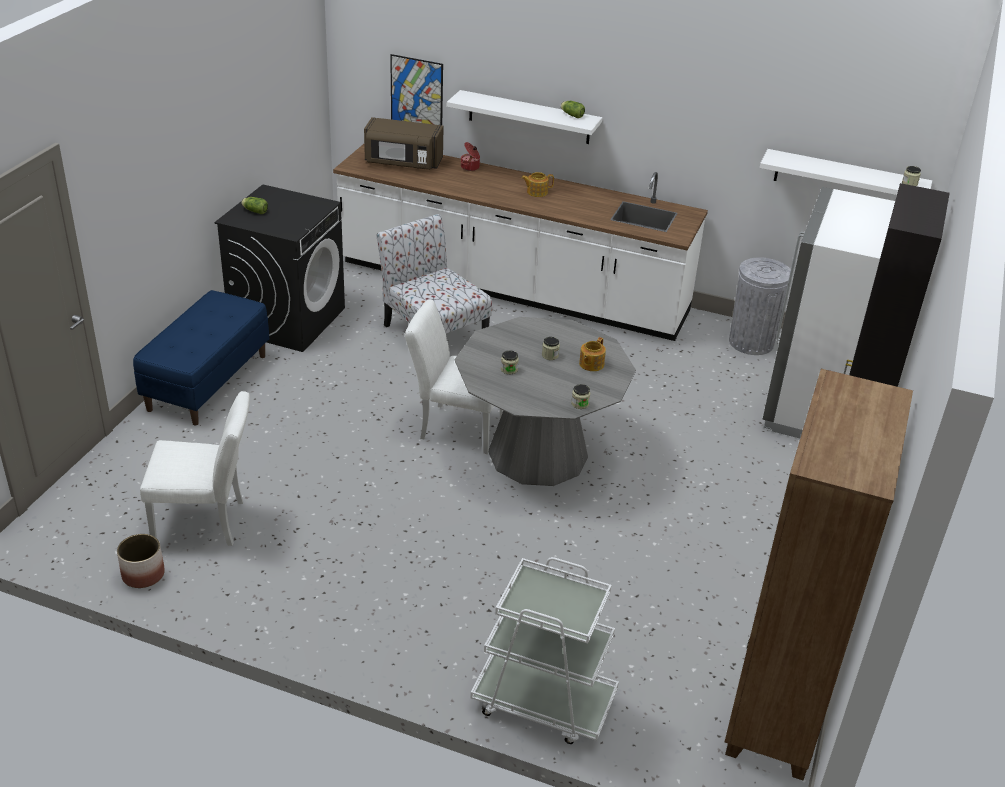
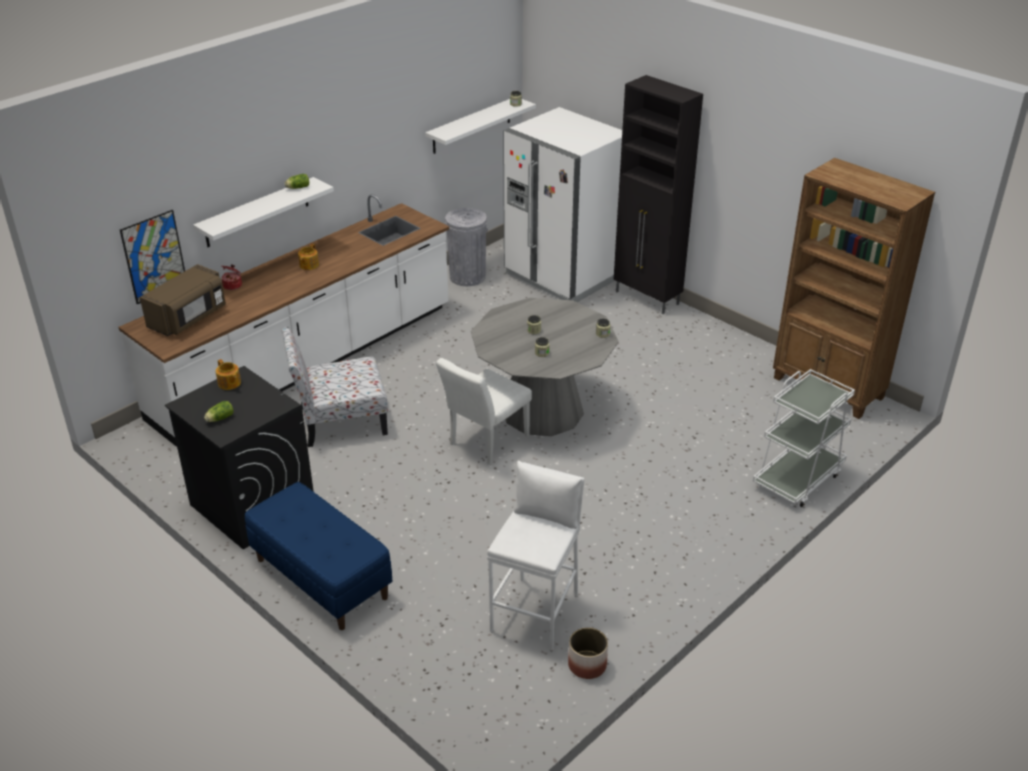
camera: 65 degrees left, 0 degrees up
(207, 523) = (536, 613): white chair -> white stool
(591, 364) = (555, 316): teapot -> teapot (229, 383)

